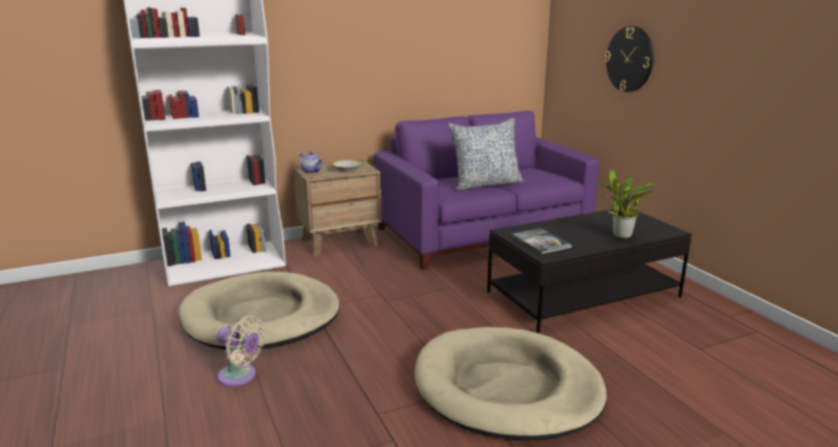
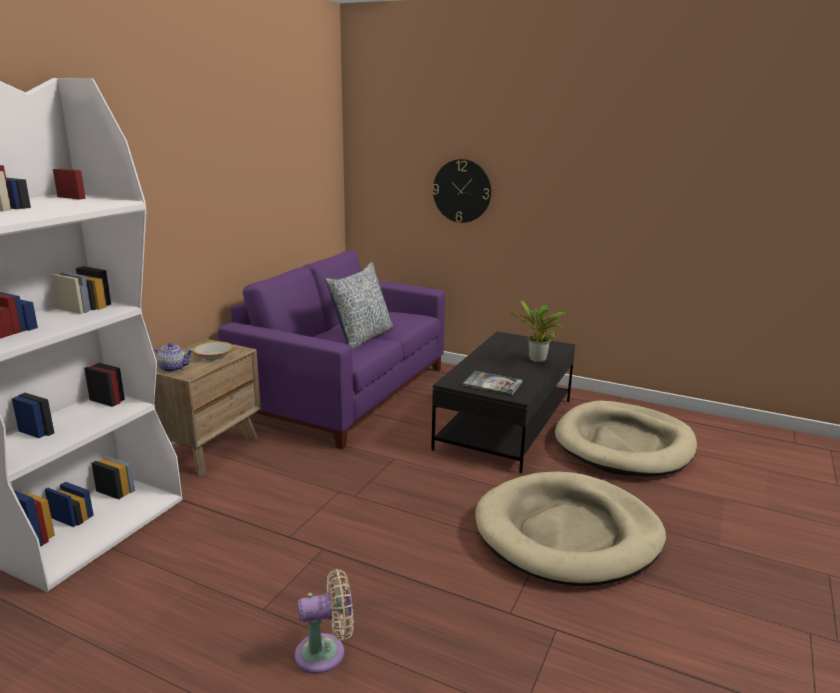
camera: 40 degrees left, 0 degrees up
(261, 317) = (245, 573): beige dog bed -> beige dog bed (624, 444)

